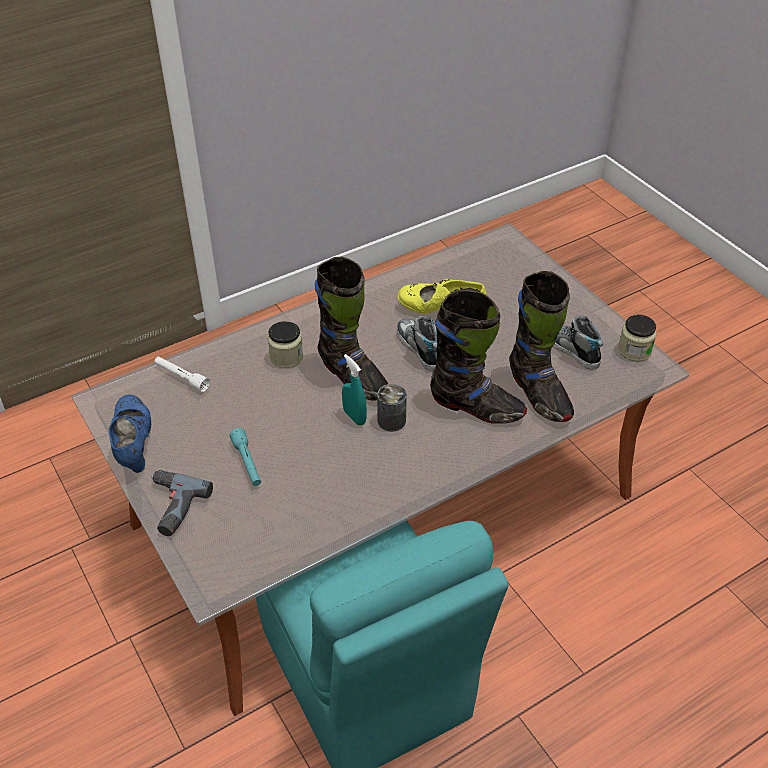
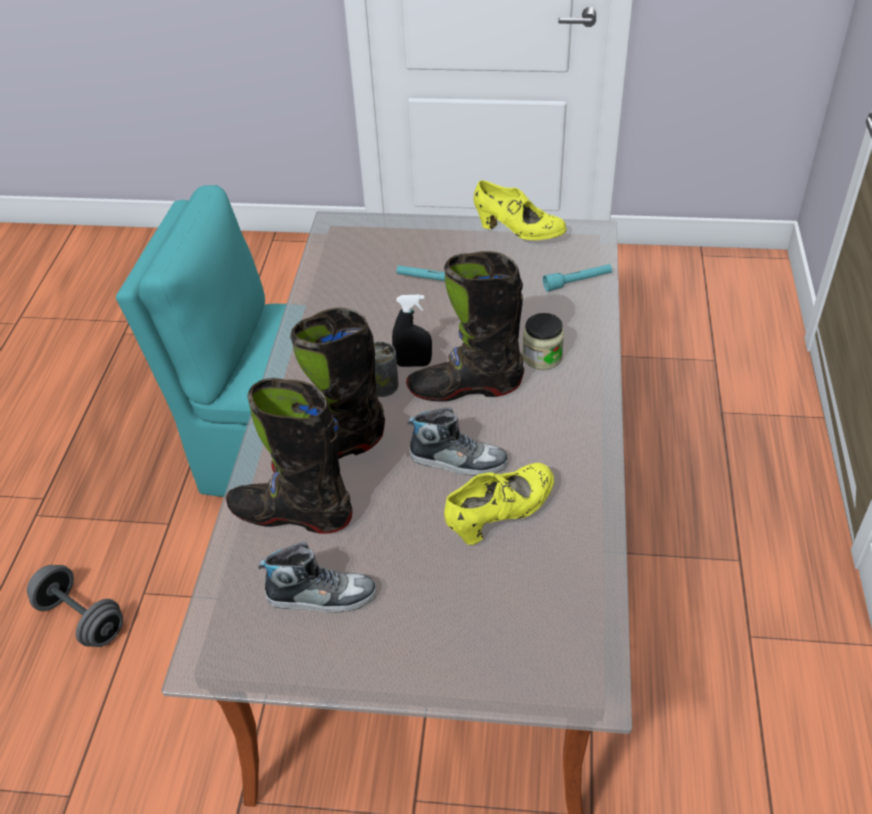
camera: 130 degrees right, 0 degrees up
(133, 444) = (518, 232): blue shoe -> yellow shoe
(170, 507) = (430, 229): power drill -> none
(181, 377) = (577, 282): white flashlight -> turquoise flashlight
(354, 417) = (413, 364): turquoise spray bottle -> black spray bottle
(634, 350) = (250, 661): jar -> none
(642, 696) = (81, 619): none -> grey dumbbell

